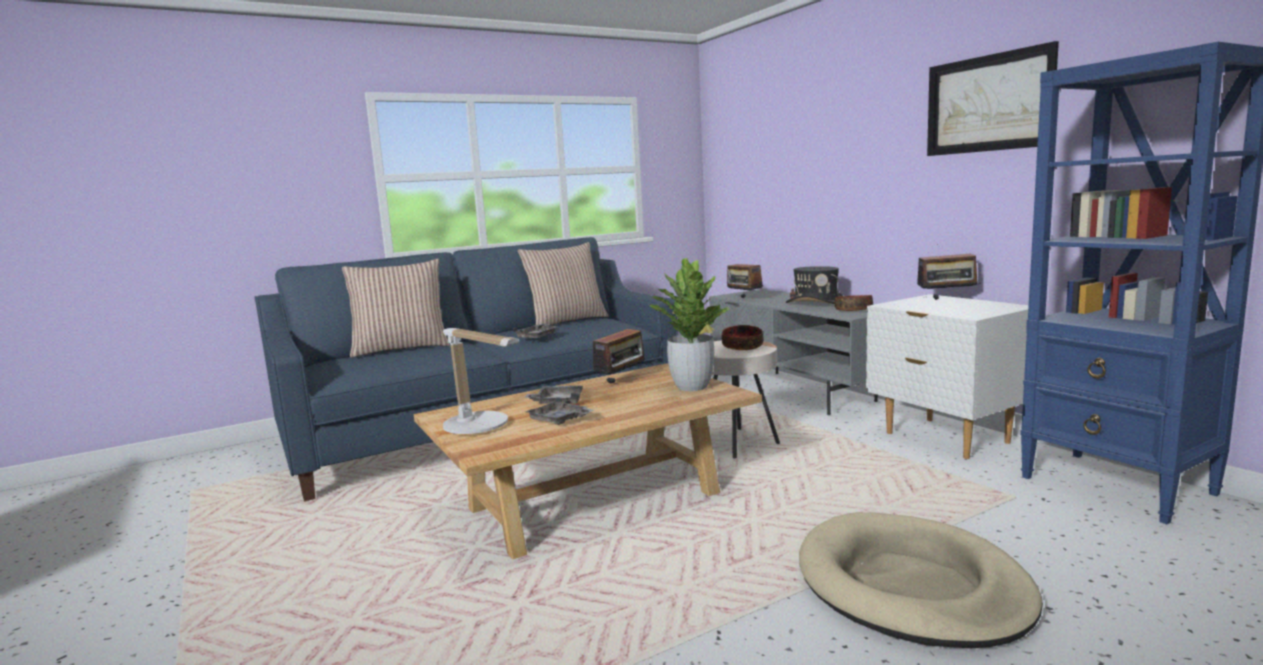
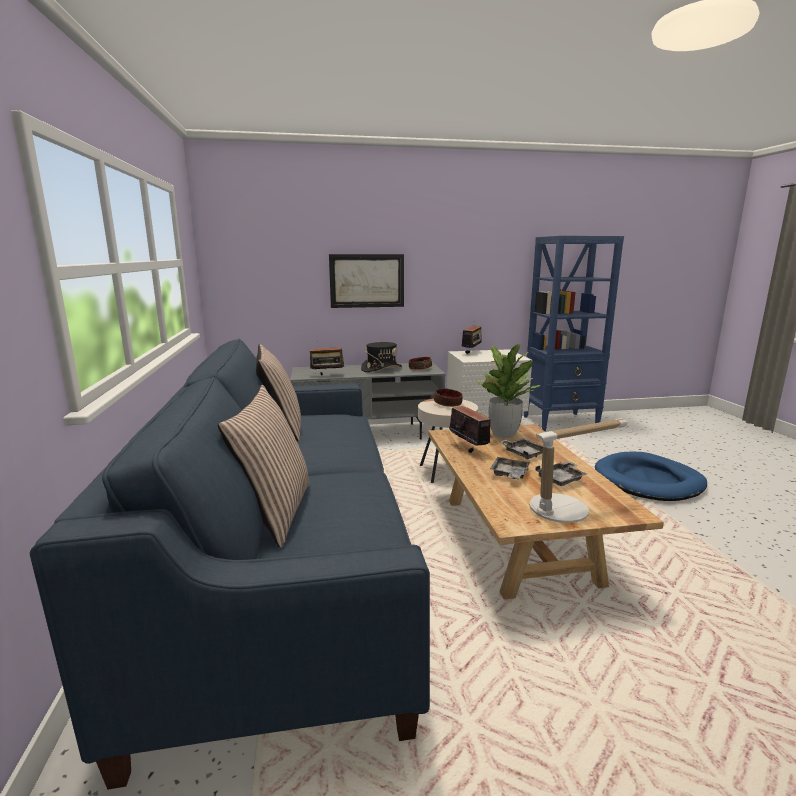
camera: 70 degrees left, 5 degrees up
(538, 336) = (344, 443): grey tray -> grey tray (523, 453)
(911, 586) = (648, 481): beige dog bed -> blue dog bed
(988, 103) = (479, 242): picture -> picture (367, 281)

